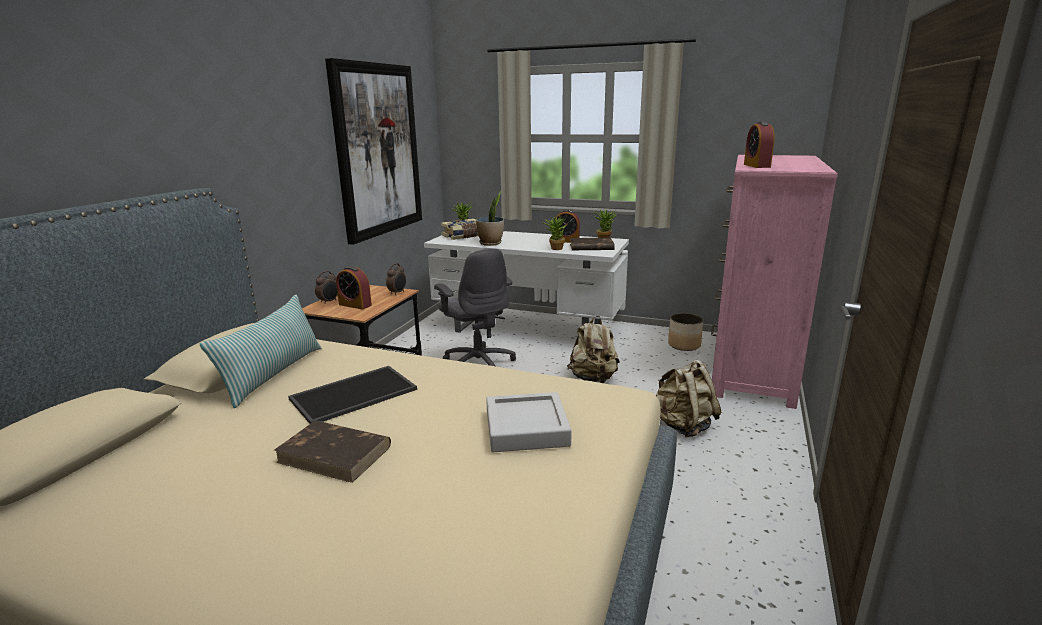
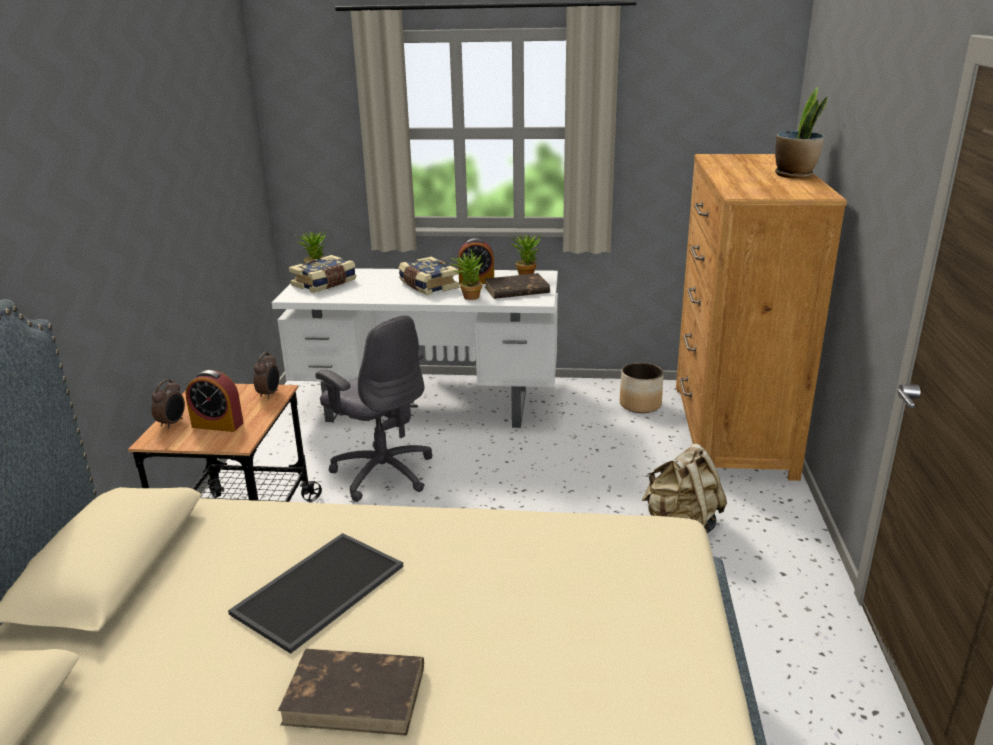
camera: 15 degrees left, 5 degrees up
(273, 374) = (176, 573): pillow -> none
(377, 150) = (194, 175): picture -> none
(491, 243) = (372, 295): potted plant -> potted plant (794, 175)
(526, 428) = (580, 605): grey tray -> none
(531, 241) = (427, 286): none -> book
(593, 379) = (546, 472): beige backpack -> none
(751, 368) = (730, 429): pink dresser -> brown dresser
(756, 166) = (742, 186): alarm clock -> none

